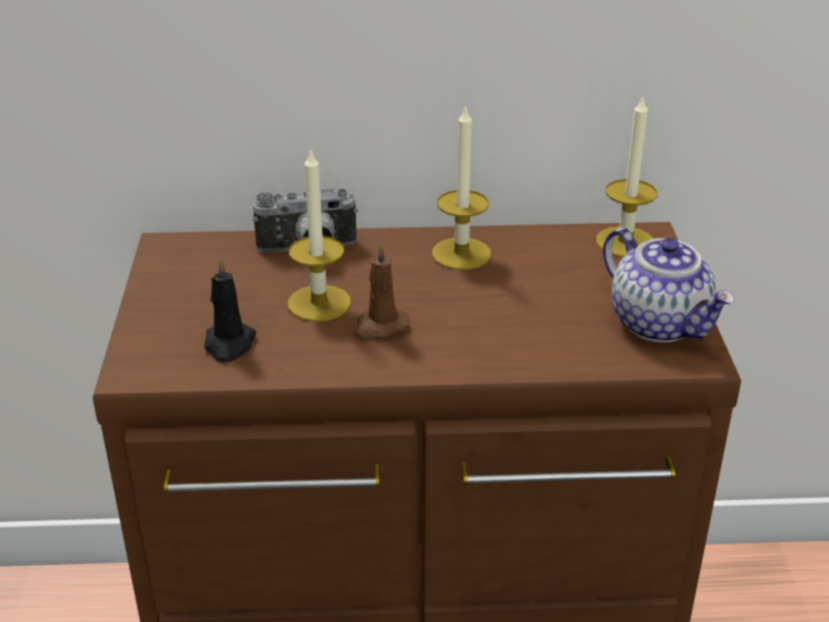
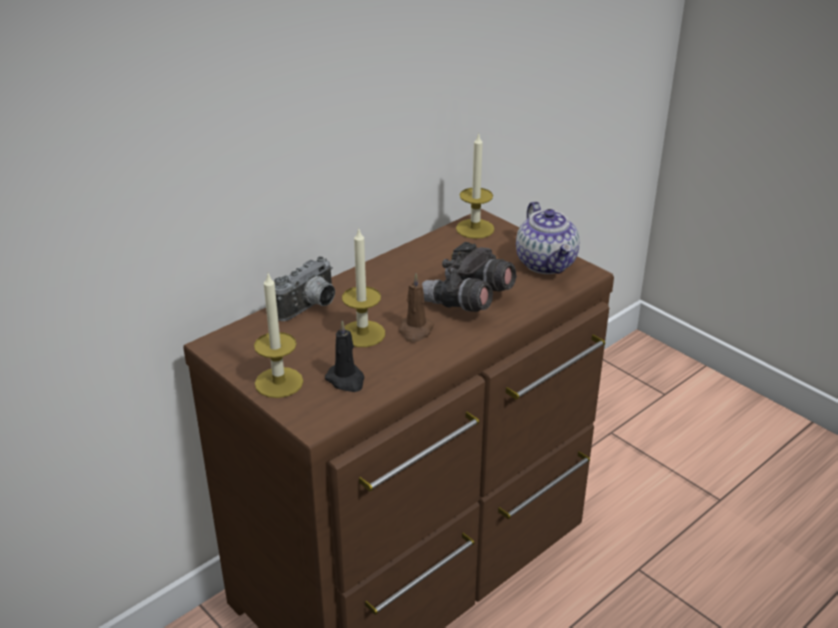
camera: 40 degrees left, 0 degrees up
(461, 253) = (400, 271): candle -> candle (279, 382)
(489, 323) = (467, 301): none -> grey binoculars
(660, 323) = (547, 264): teapot -> teapot turned 60 degrees clockwise

